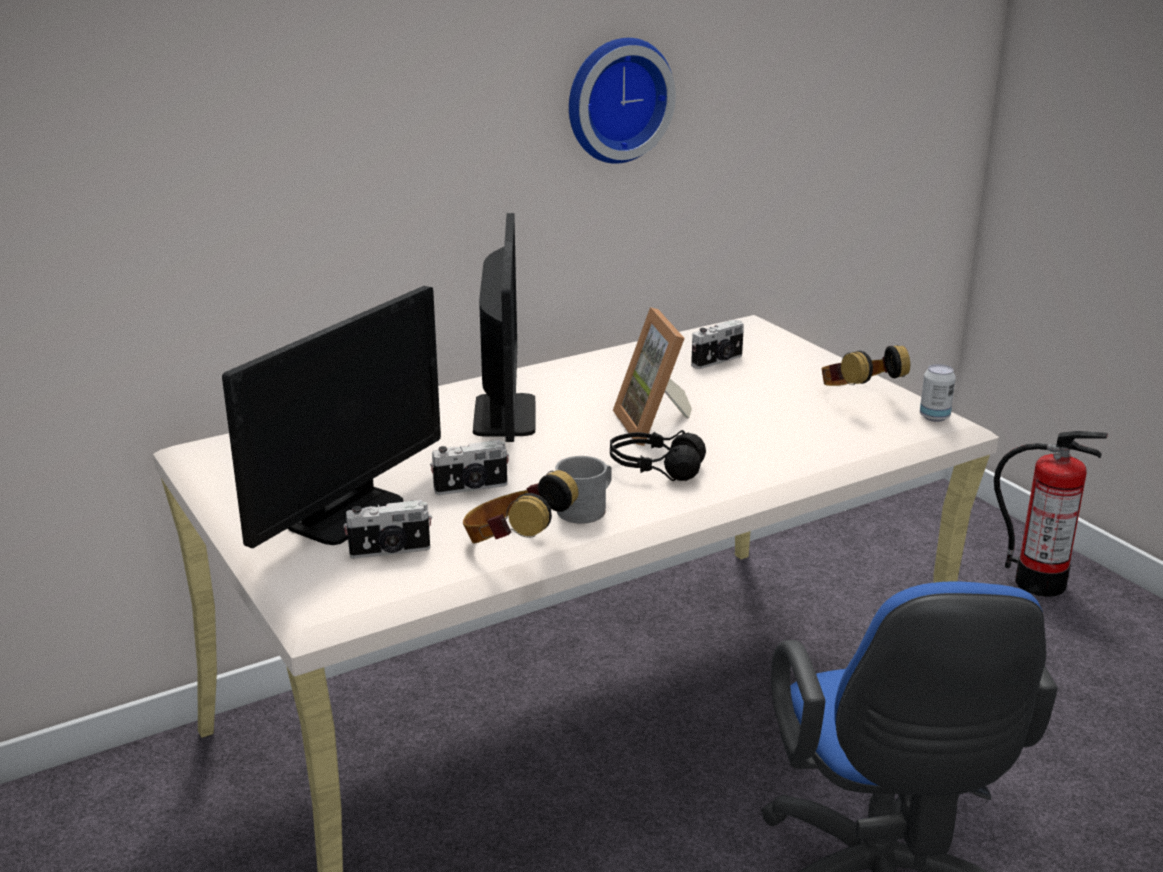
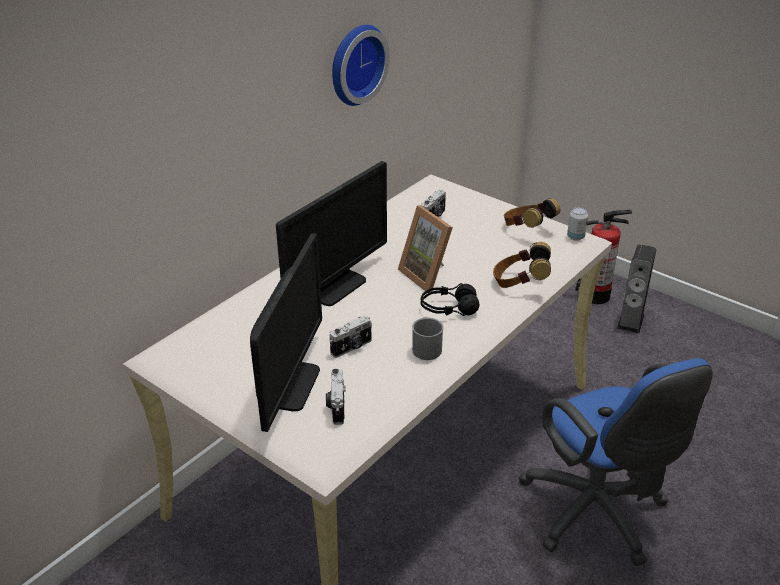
camera: 20 degrees left, 10 degrees up
(390, 551) = (336, 407): camera -> camera turned 120 degrees clockwise
(504, 415) = (334, 286): monitor -> monitor turned 60 degrees clockwise
(515, 545) = (405, 384): headphones -> headphones (519, 283)
(1086, 631) = (630, 322): none -> speaker

